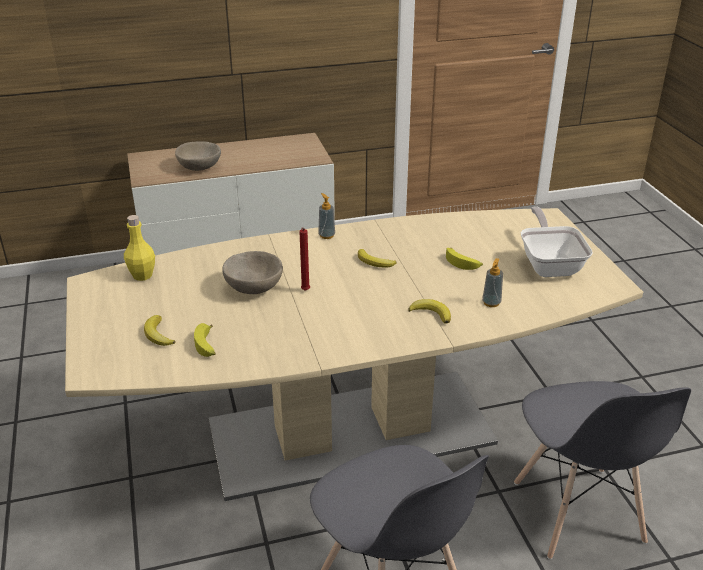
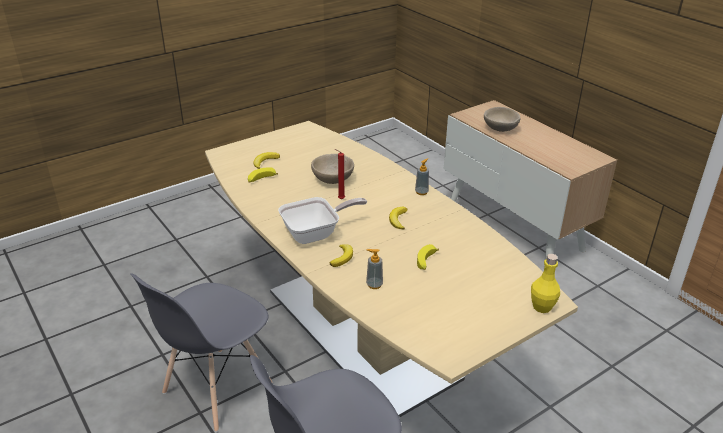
camera: 70 degrees right, 0 degrees up
(142, 275) = (323, 141): yellow bottle -> yellow bottle (542, 307)
(549, 264) = (459, 311): frying pan -> frying pan (316, 233)

